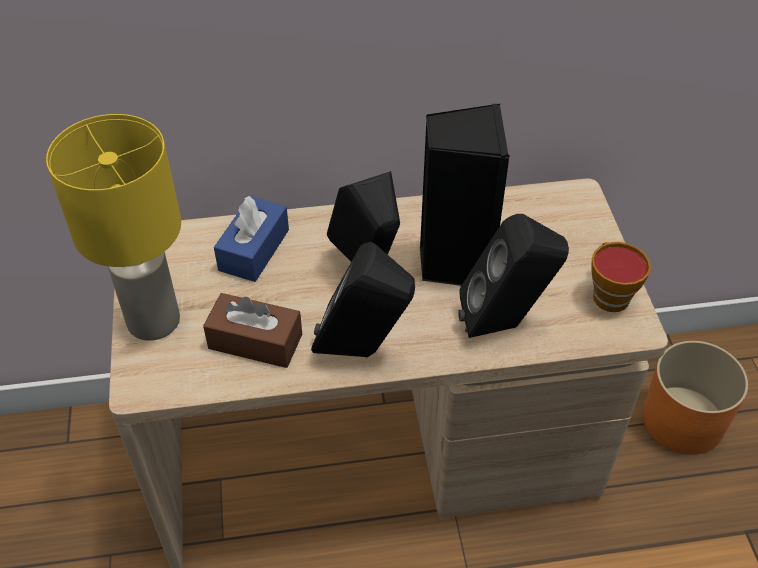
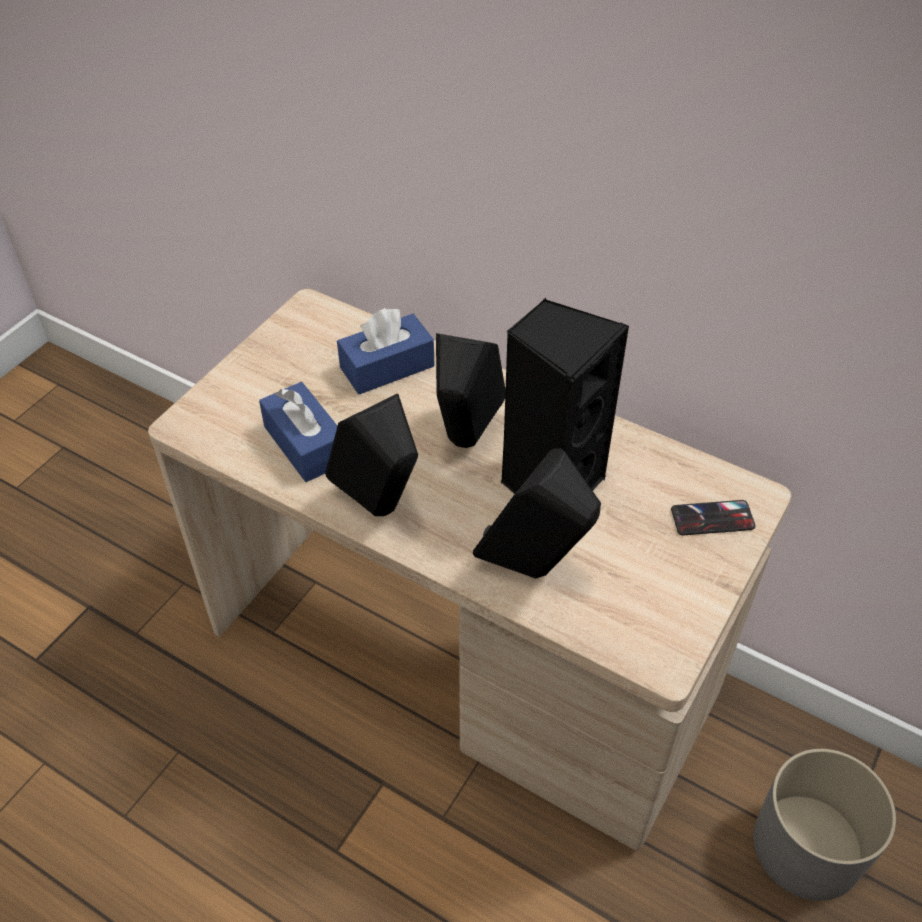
camera: 40 degrees right, 0 degrees up
(154, 320) = (251, 378): yellow table lamp -> none
(255, 341) = (305, 444): brown tissue box -> blue tissue box
(571, 223) = (712, 518): none -> phone
(608, 294) = (671, 611): cup -> none
(683, 420) = (807, 847): orange planter -> grey planter

